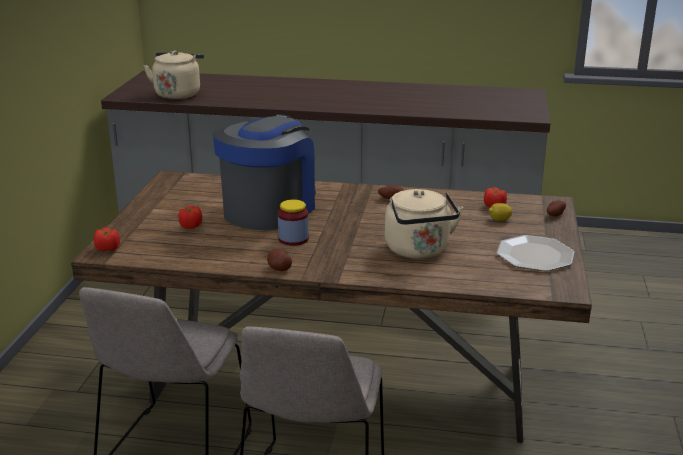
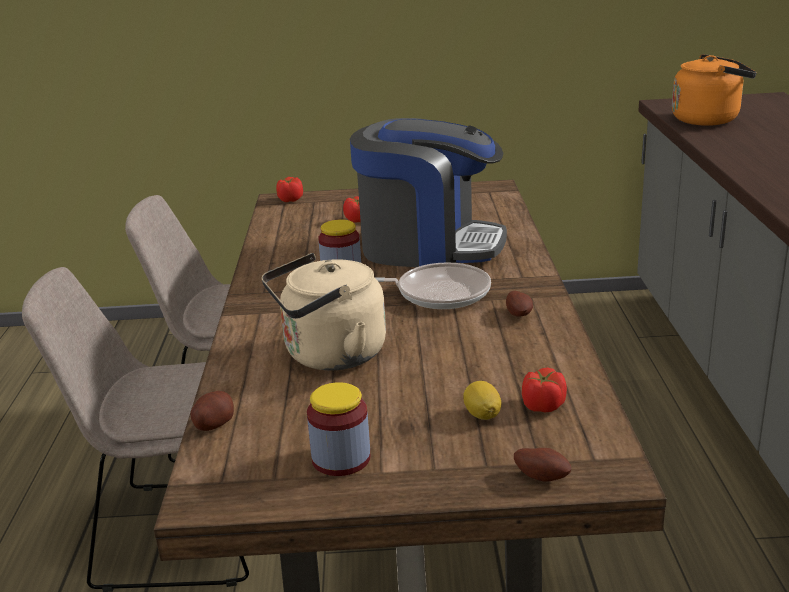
camera: 80 degrees right, 0 degrees up
(178, 94) = (709, 119): beige kettle -> orange kettle
(279, 268) = (257, 278): potato -> potato (214, 424)
(348, 214) = (437, 293): none -> frying pan
(534, 255) = (341, 459): plate -> jar

